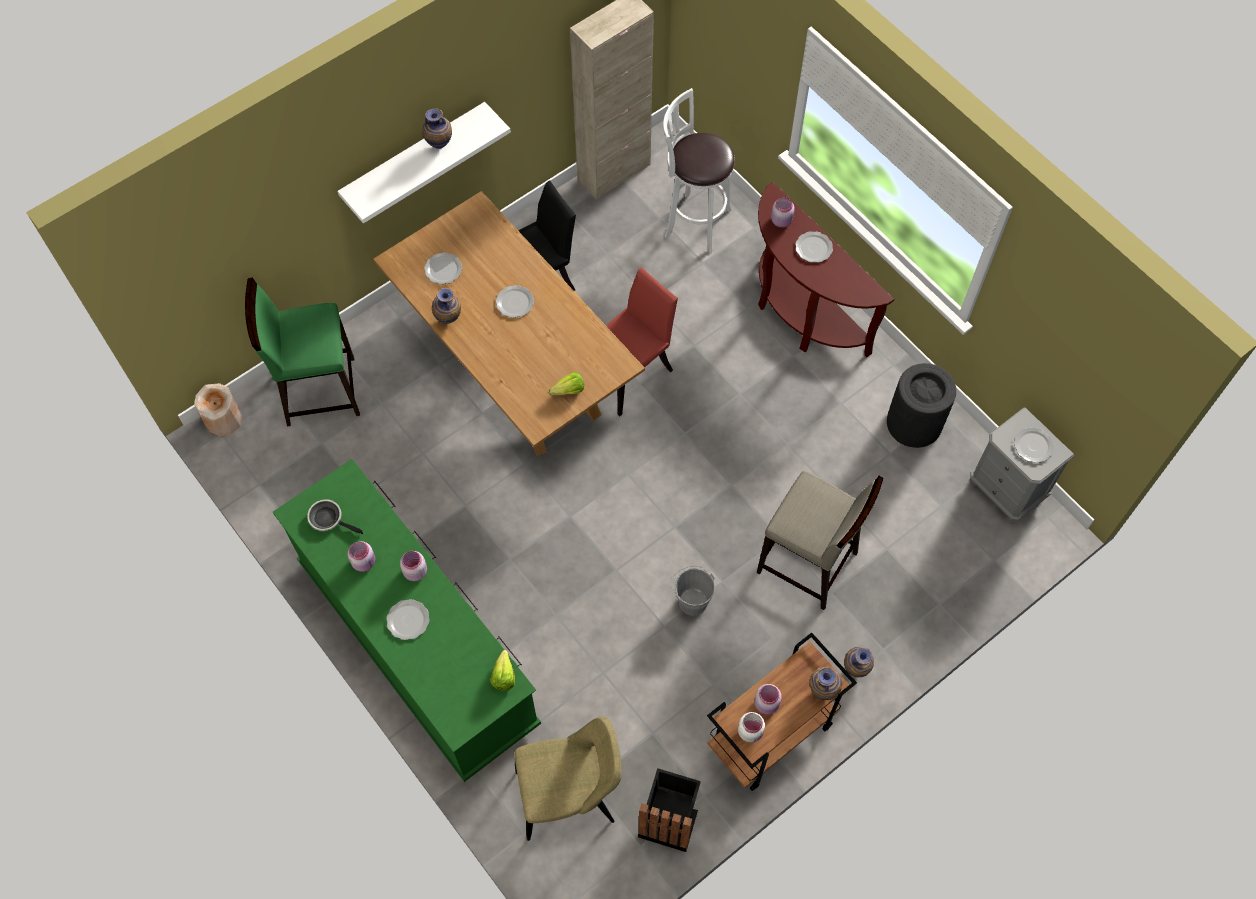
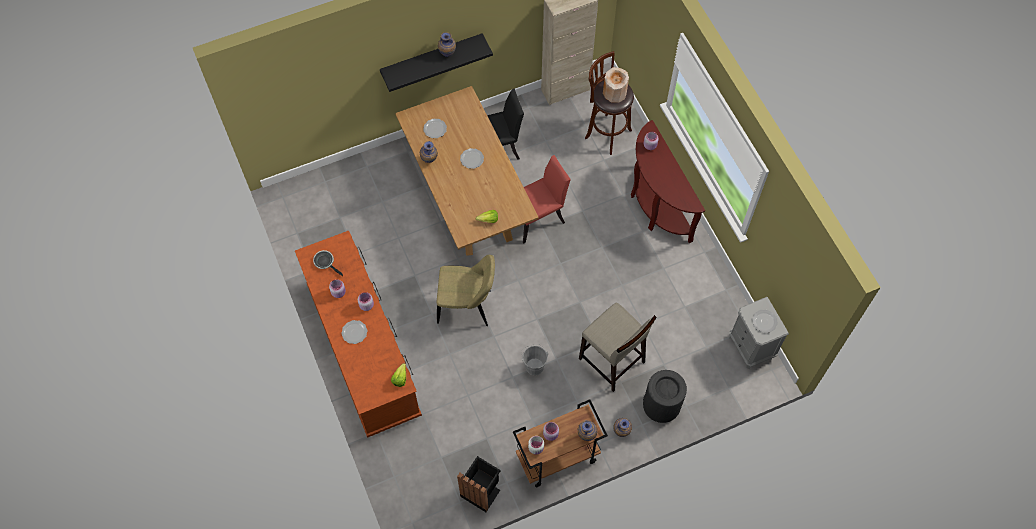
camera: 15 degrees right, 0 degrees up
(223, 419) = (286, 189): beige vase -> beige vase (614, 92)
(319, 391) = (347, 185): green stool -> none
(414, 157) = (432, 57): white shelf -> black shelf
(418, 643) = (364, 350): green dresser -> brown dresser
(570, 796) = (427, 462): beige chair -> beige chair (467, 307)
(694, 222) = (606, 133): white stool -> brown stool
(814, 248) = (665, 167): plate -> none
(914, 423) = (706, 291): black trash can -> black trash can (661, 405)

